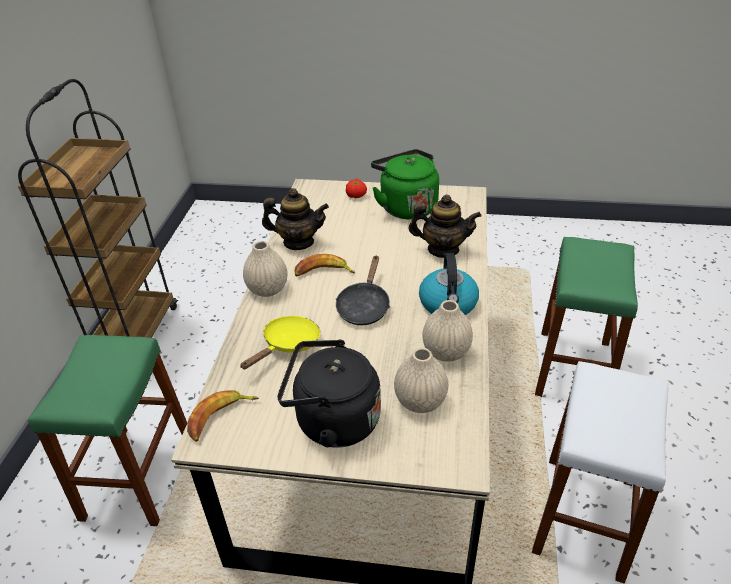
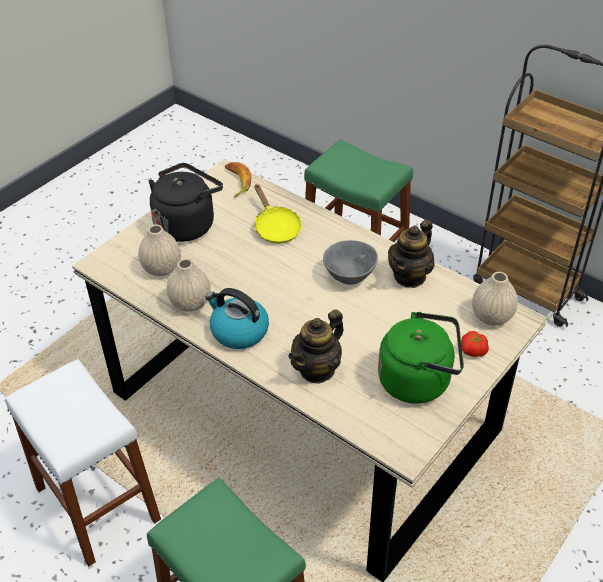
camera: 120 degrees right, 5 degrees up
(267, 289) = (352, 237): beige vase -> beige vase (492, 316)
(323, 272) = (349, 275): banana -> grey bowl
(364, 306) = (282, 281): black frying pan -> none

